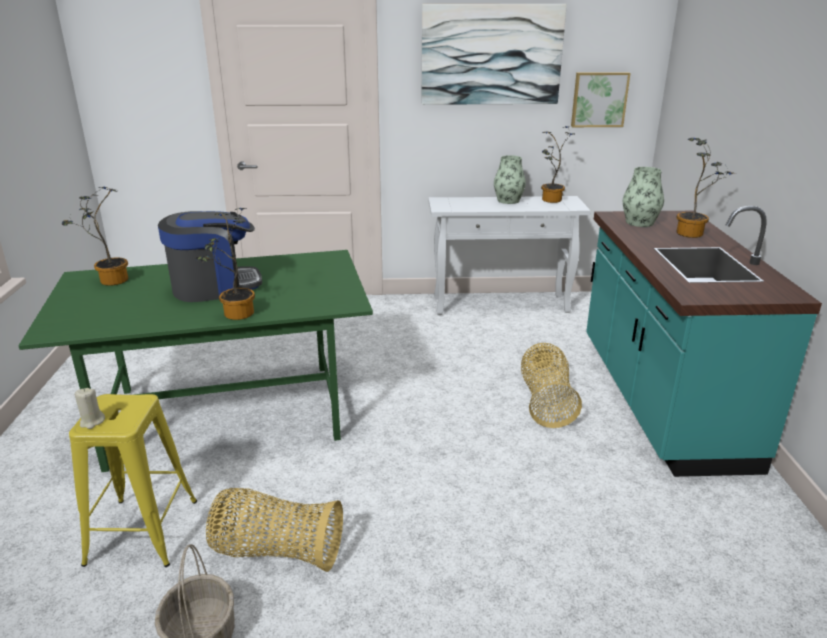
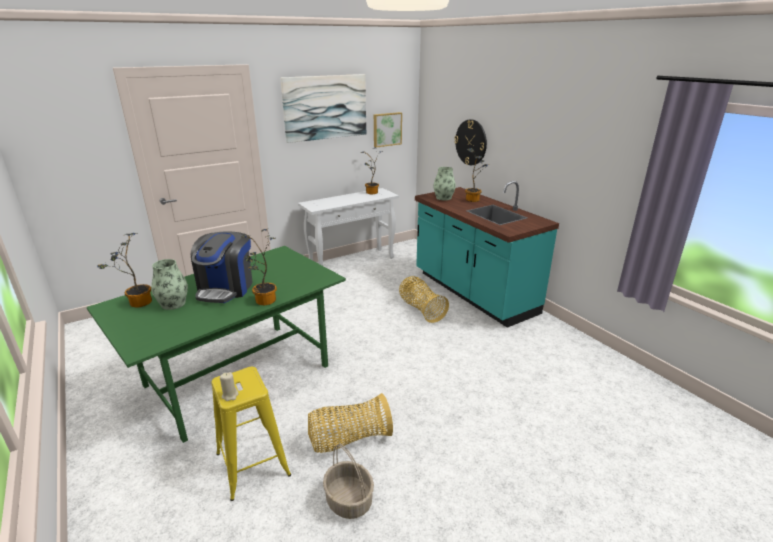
camera: 30 degrees left, 0 degrees up
(215, 287) = (226, 288): coffee machine -> coffee machine turned 150 degrees clockwise
(508, 200) = (348, 197): vase -> vase (173, 304)
(722, 131) = (471, 142): none -> wall clock

